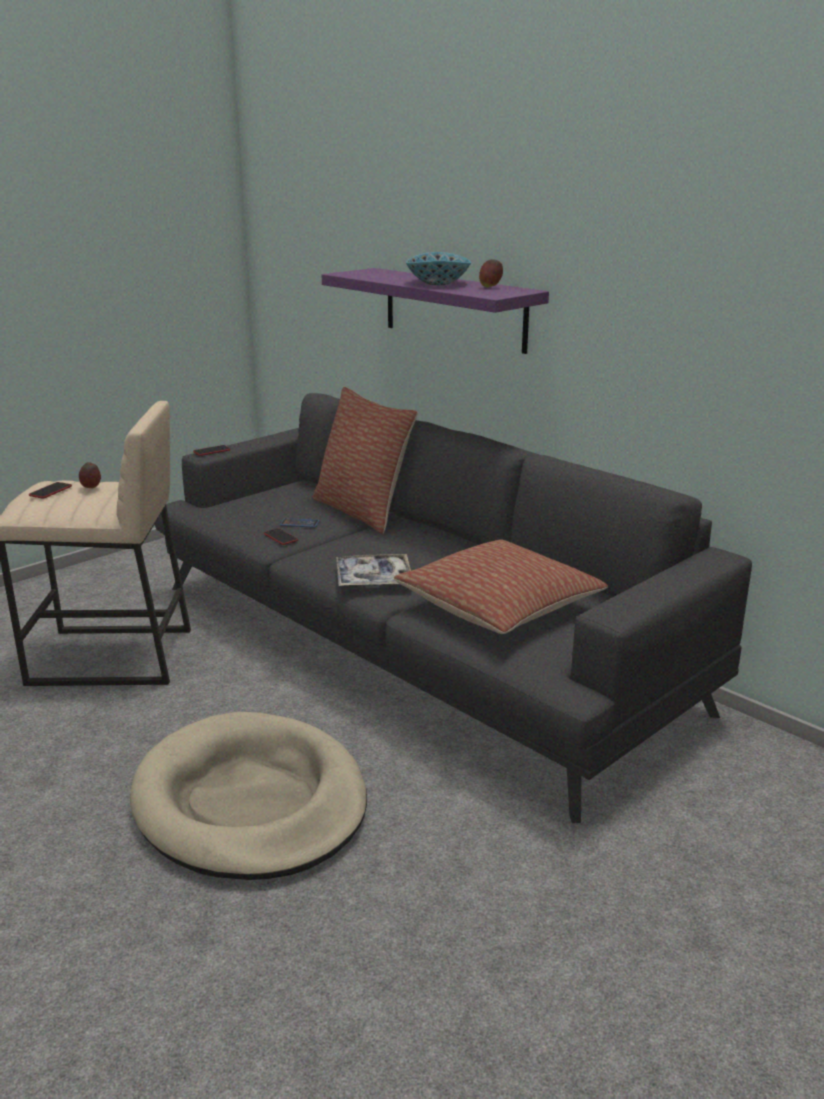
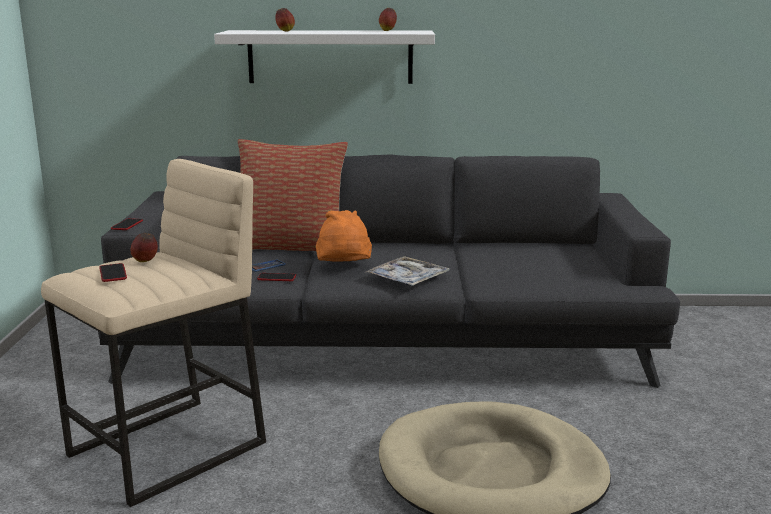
camera: 45 degrees left, 5 degrees down
(353, 547) = (344, 268): none -> orange hat
(397, 276) = (285, 31): none -> apple
(437, 283) = (340, 31): bowl -> none
(454, 309) = (330, 57): purple shelf -> white shelf
(499, 607) = (518, 266): pillow -> none

